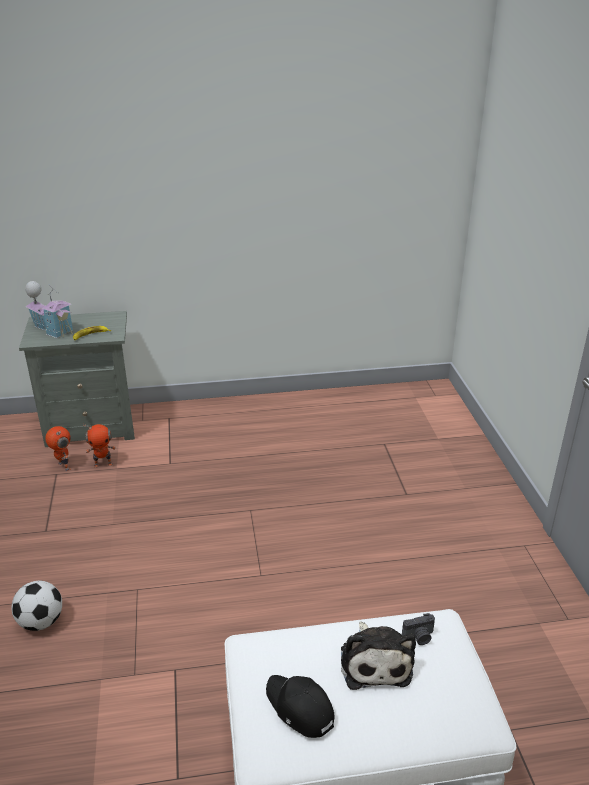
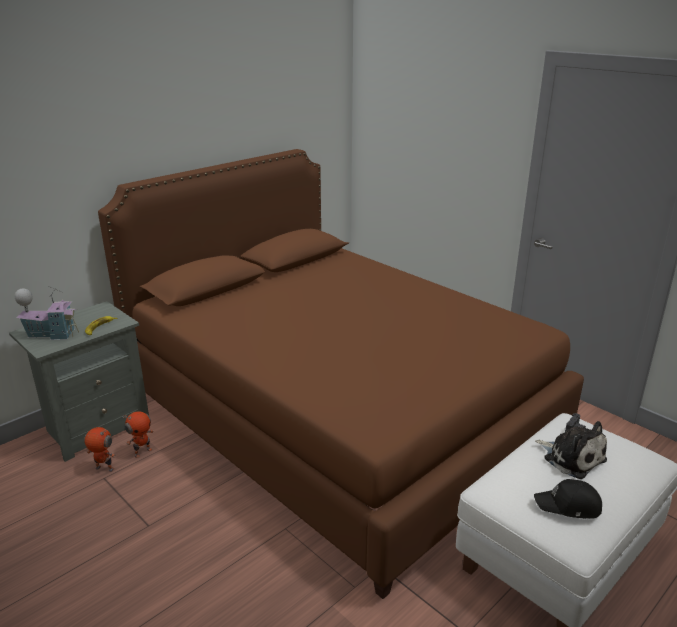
camera: 35 degrees left, 5 degrees down
(41, 621) = (230, 594): football -> none
(294, 504) = (337, 416): none -> brown bed

